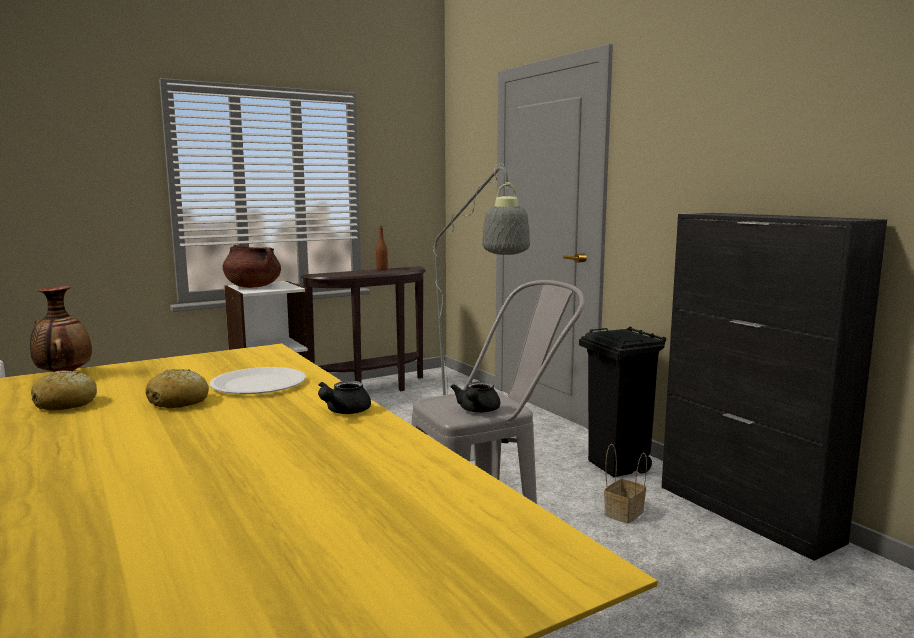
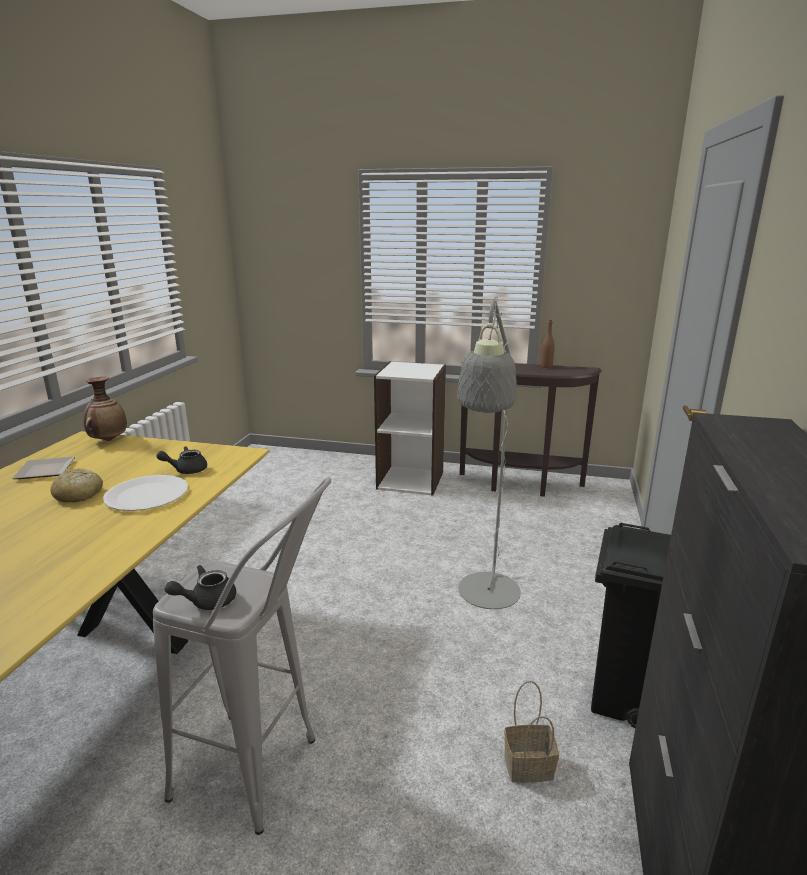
camera: 45 degrees right, 10 degrees up
(66, 404) = (46, 471): bread -> plate
(252, 287) = (401, 368): brown cooking pot -> none
(343, 411) = (103, 555): black teapot -> black teapot (186, 470)

